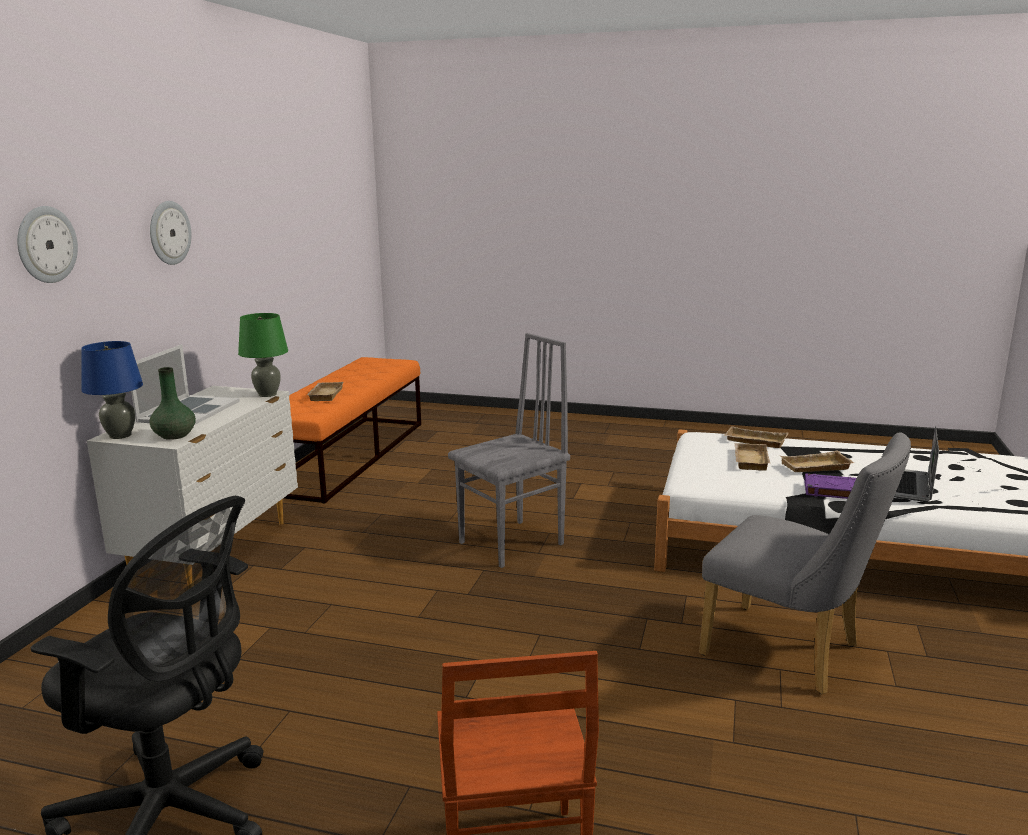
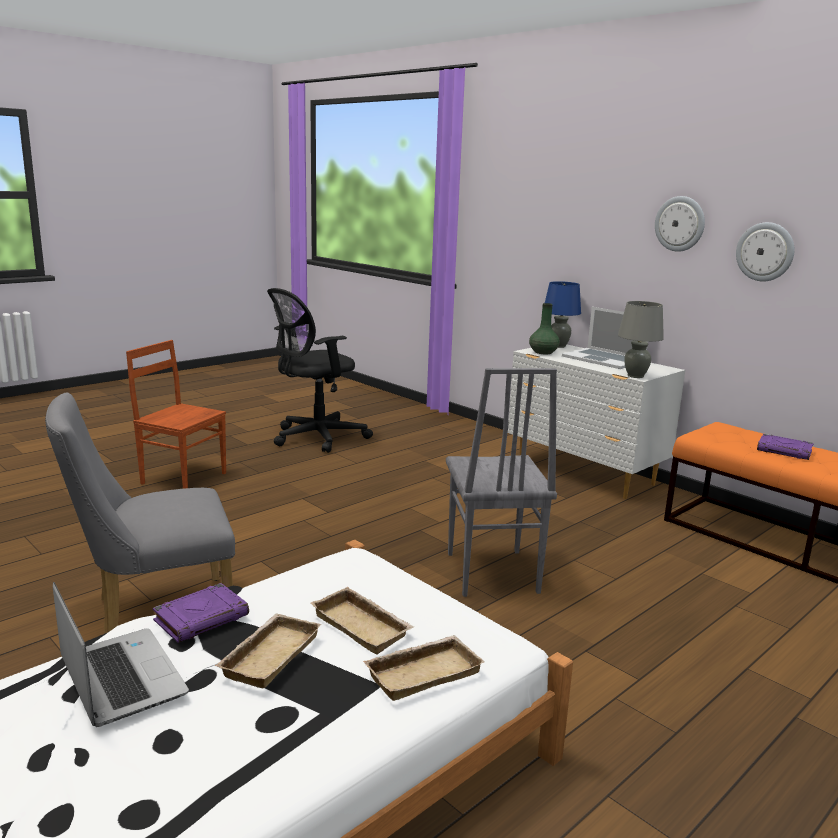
camera: 120 degrees right, 0 degrees up
(46, 244) = (569, 211): wall clock -> wall clock (765, 252)
(268, 394) = (635, 376): green table lamp -> grey table lamp
(324, 394) = (785, 451): beige tray -> purple book

